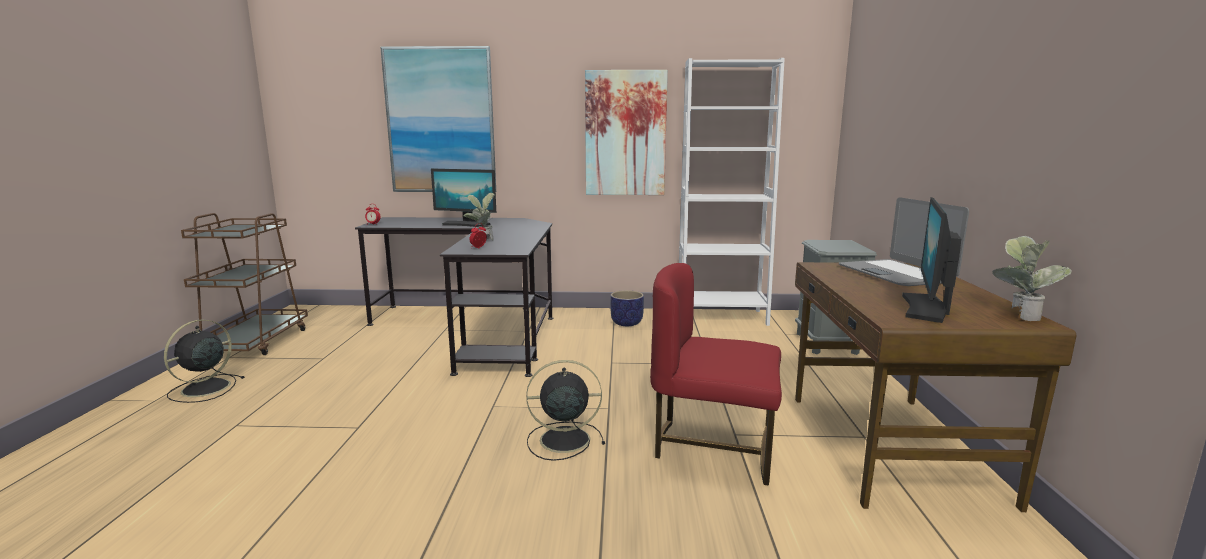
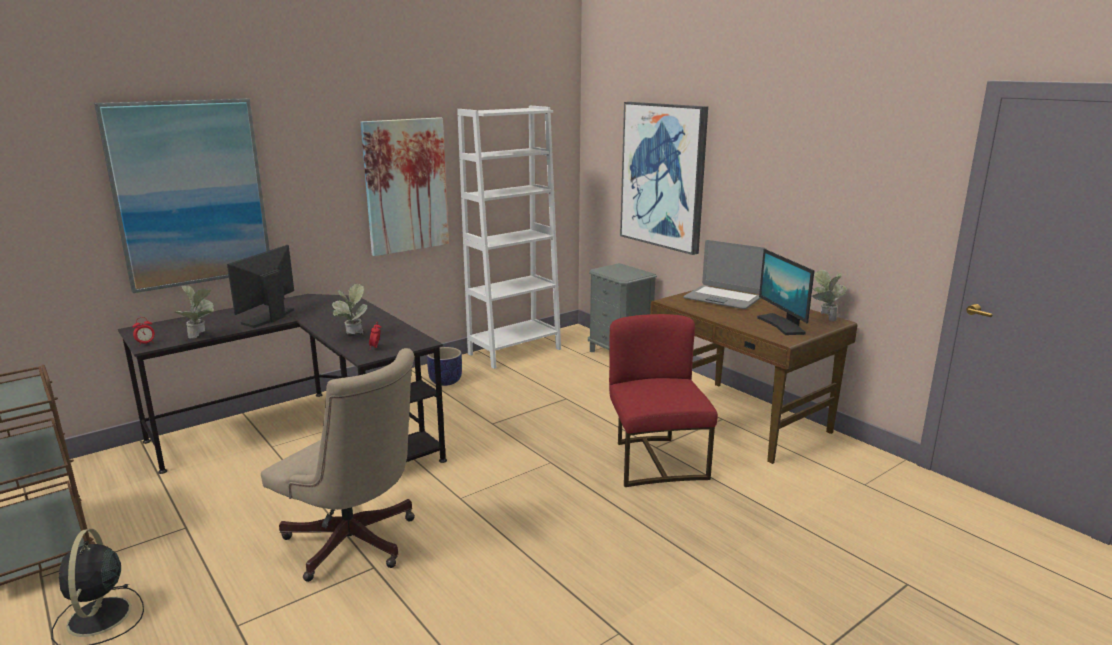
camera: 40 degrees left, 5 degrees up
(375, 408) = (355, 545): none -> beige office chair
(407, 226) = (201, 336): none -> potted plant
(466, 224) = (269, 318): monitor -> monitor turned 135 degrees clockwise
(562, 440) = (557, 499): black fan -> none
(713, 446) = (655, 461): red chair -> red chair turned 105 degrees clockwise
(896, 129) = (663, 176): none -> picture

